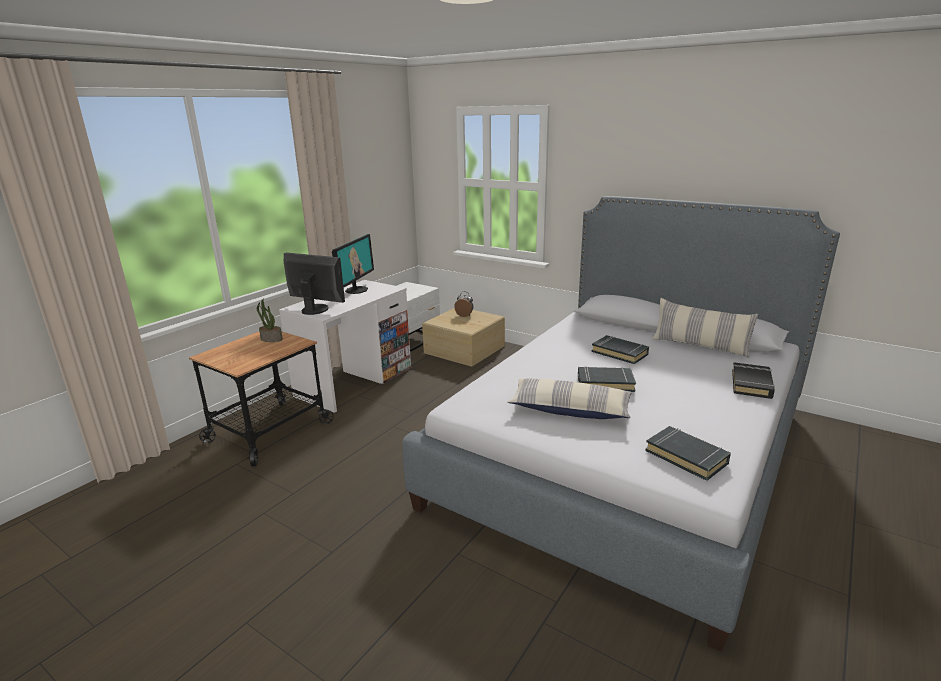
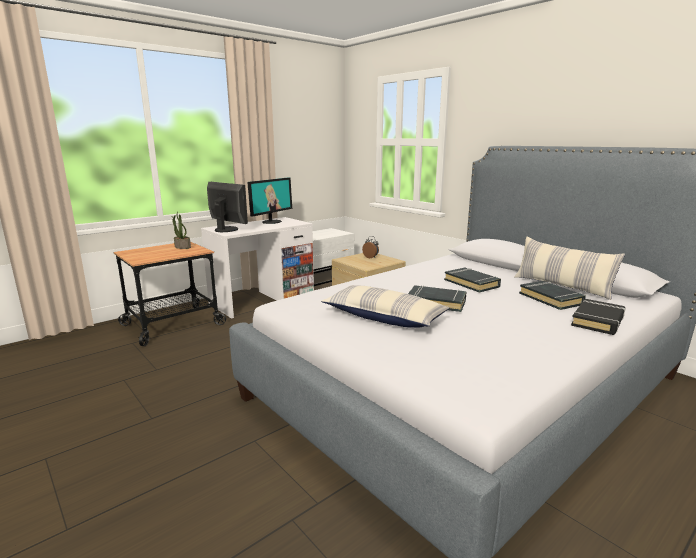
camera: 15 degrees right, 5 degrees down
(686, 457) = (473, 369): black book -> black book (551, 299)

